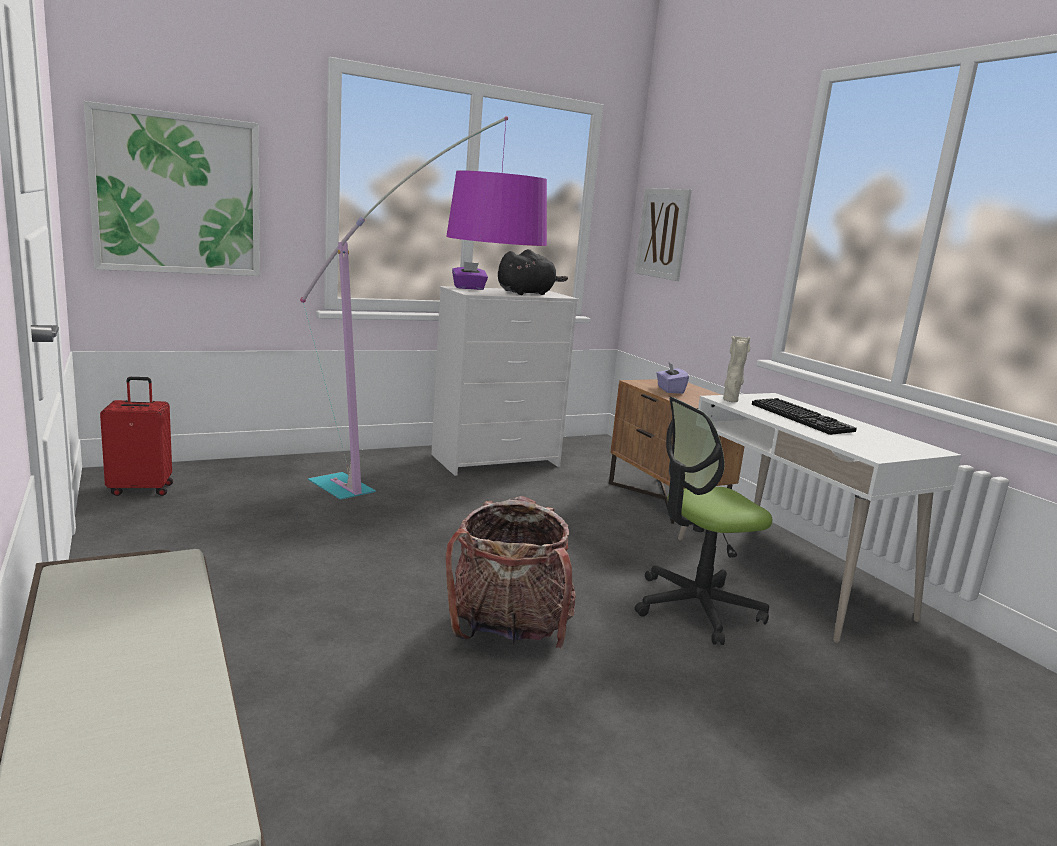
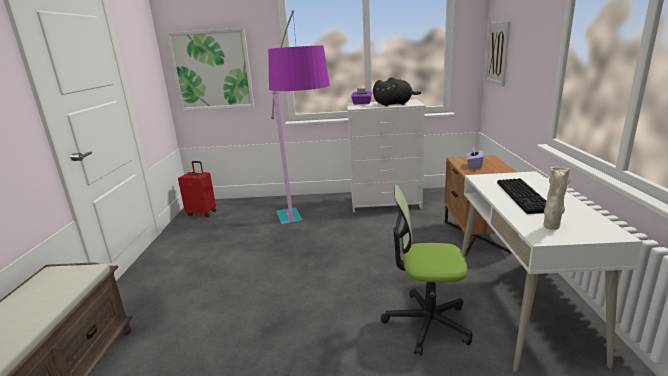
camera: 30 degrees right, 5 degrees up
(509, 631) = (296, 319): backpack -> none
(730, 401) = (483, 179): beige vase -> beige vase (551, 227)

